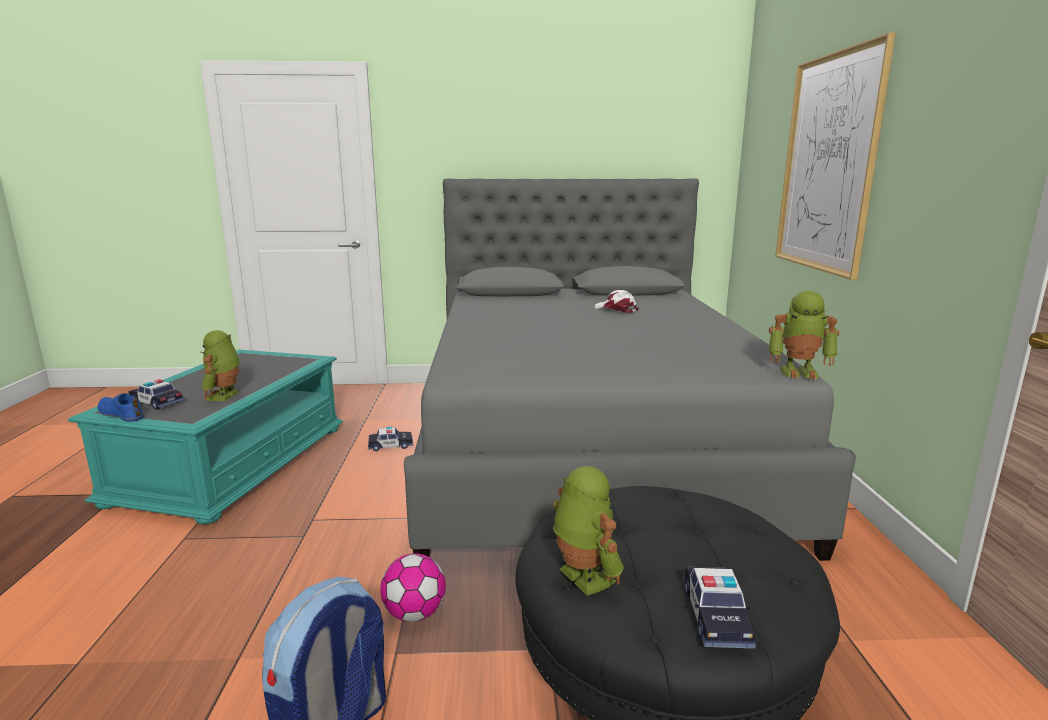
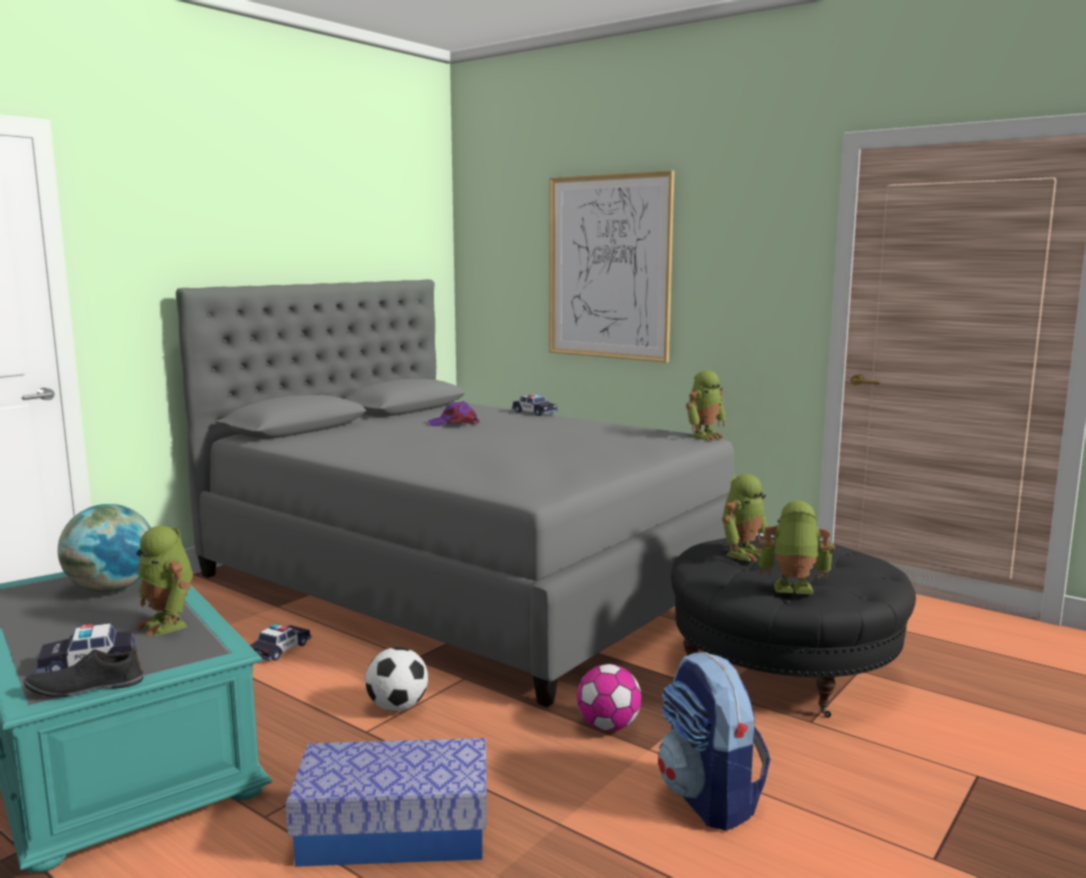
camera: 50 degrees left, 5 degrees down
(121, 414) = (85, 687): blue shoe -> black shoe
(189, 590) = (394, 831): none -> storage box
(267, 368) = (112, 589): none -> globe
(355, 514) = (397, 707): none -> football
(616, 309) = (454, 423): white cap -> purple cap
(647, 515) = (743, 553): none -> toy robot
(715, 616) = (868, 575): toy car -> toy car (534, 412)

